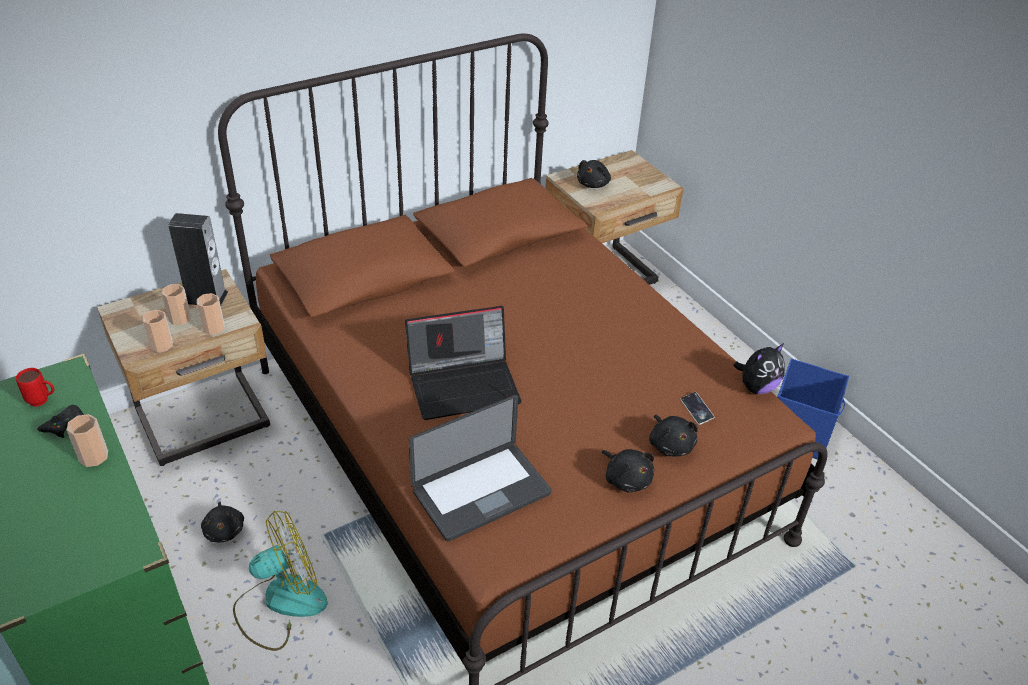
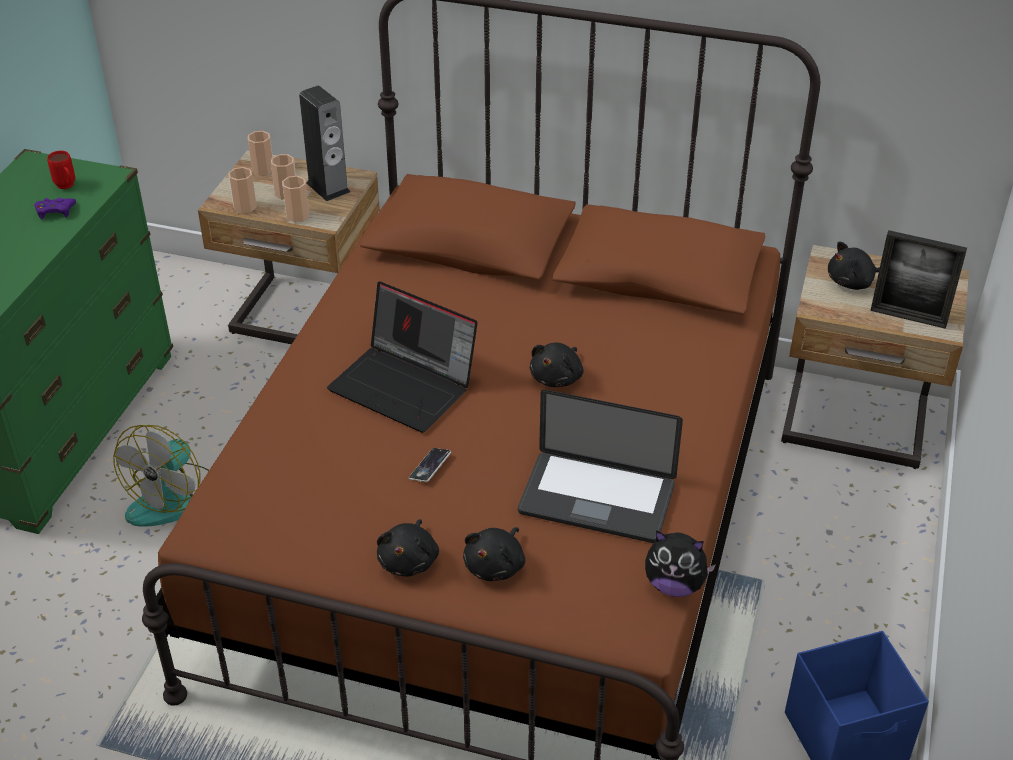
camera: 50 degrees right, 0 degrees up
(64, 424) = (55, 211): black game controller -> purple game controller
(93, 456) = (38, 244): cup -> cup (263, 169)
(224, 530) = (208, 414): black plush toy -> black plush toy (557, 377)
(280, 603) = (171, 497): fan -> fan turned 90 degrees clockwise
(481, 493) = (281, 478): laptop -> laptop (596, 499)
(642, 187) = (908, 317): none -> picture frame
(696, 410) = (574, 557): phone -> phone (430, 467)

